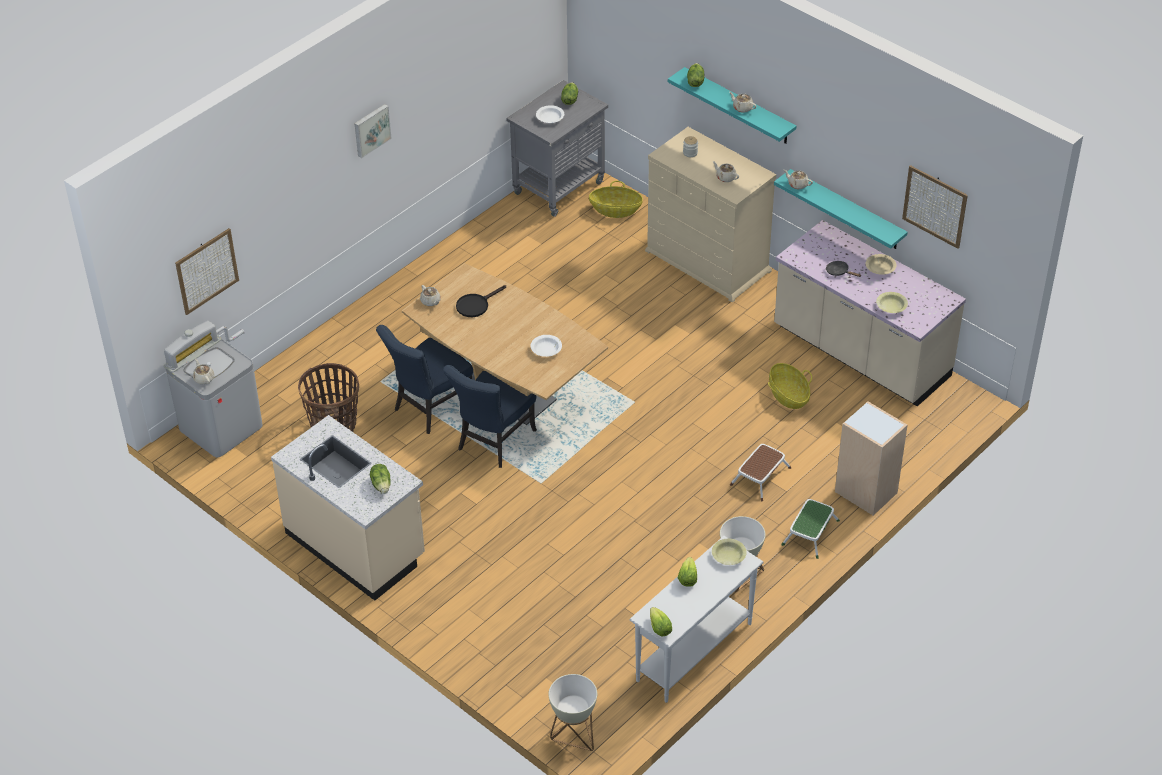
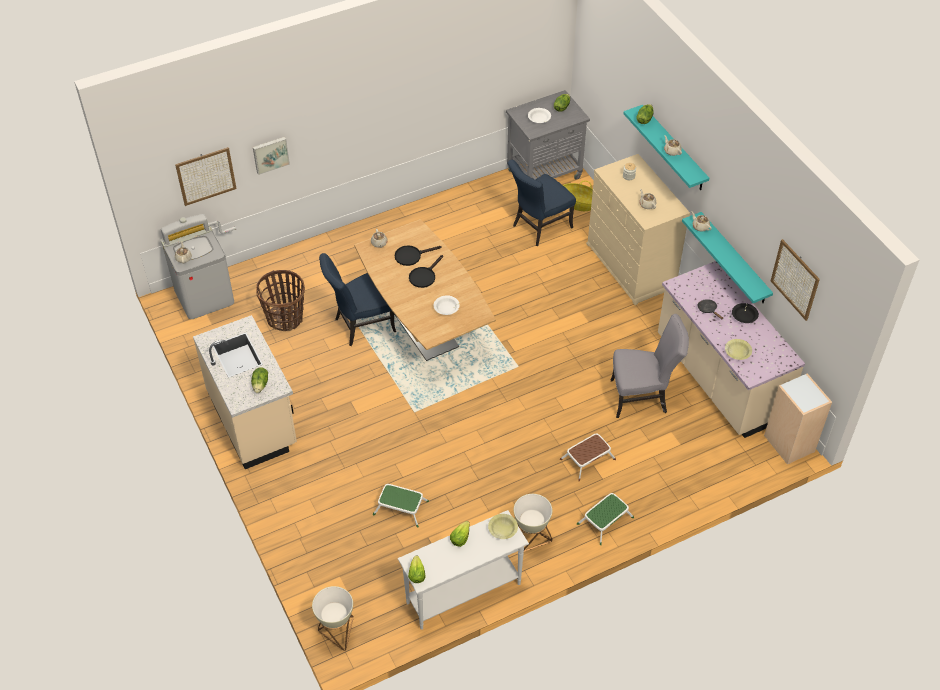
camera: 20 degrees right, 5 degrees up
(371, 130) = (371, 95): picture -> picture (270, 154)
(493, 442) = (394, 367): blue chair -> blue chair (539, 227)
(502, 322) = (424, 276): none -> black frying pan
(578, 586) = (401, 507): none -> green step ladder
(788, 395) = (642, 397): basket -> grey chair
(866, 493) = (667, 500): bookcase -> bookcase (789, 444)
(880, 268) = (744, 316): beige bowl -> black bowl

